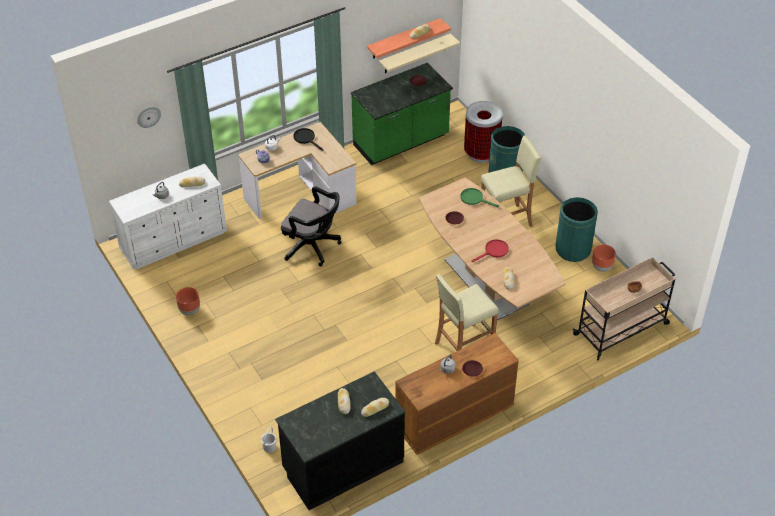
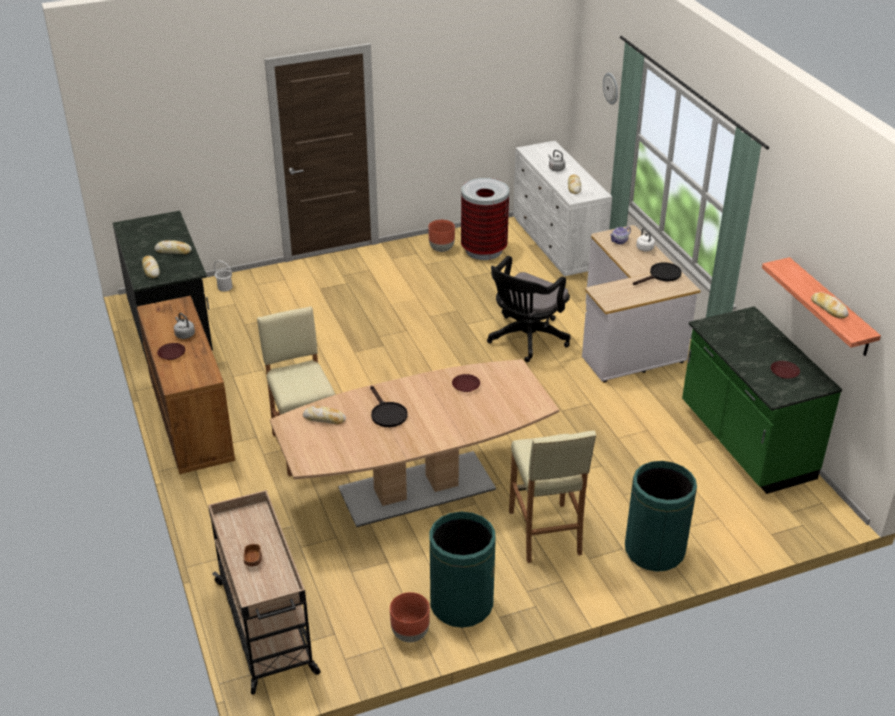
camera: 100 degrees right, 10 degrees down
(415, 54) = (835, 354): beige shelf -> none
(474, 199) = (506, 411): green frying pan -> none
(481, 153) = (718, 531): trash can -> trash can (484, 250)
(493, 251) = (387, 413): red frying pan -> black frying pan

